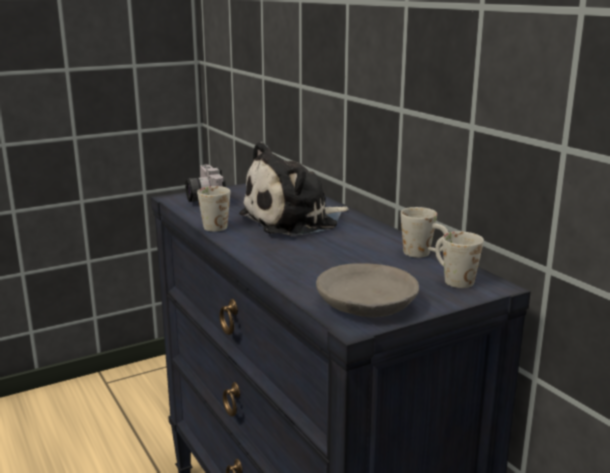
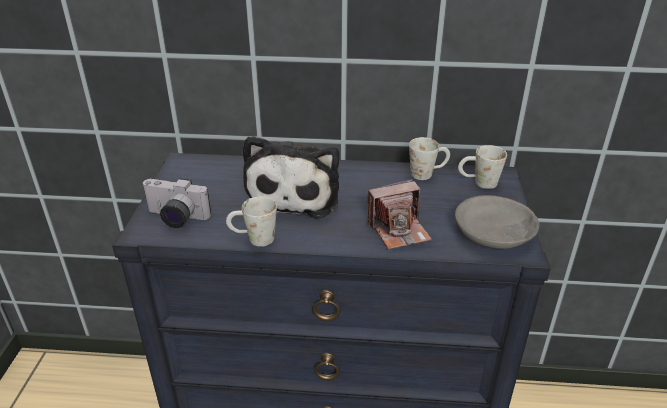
camera: 55 degrees left, 15 degrees up
(302, 265) = (398, 230): none -> camera

